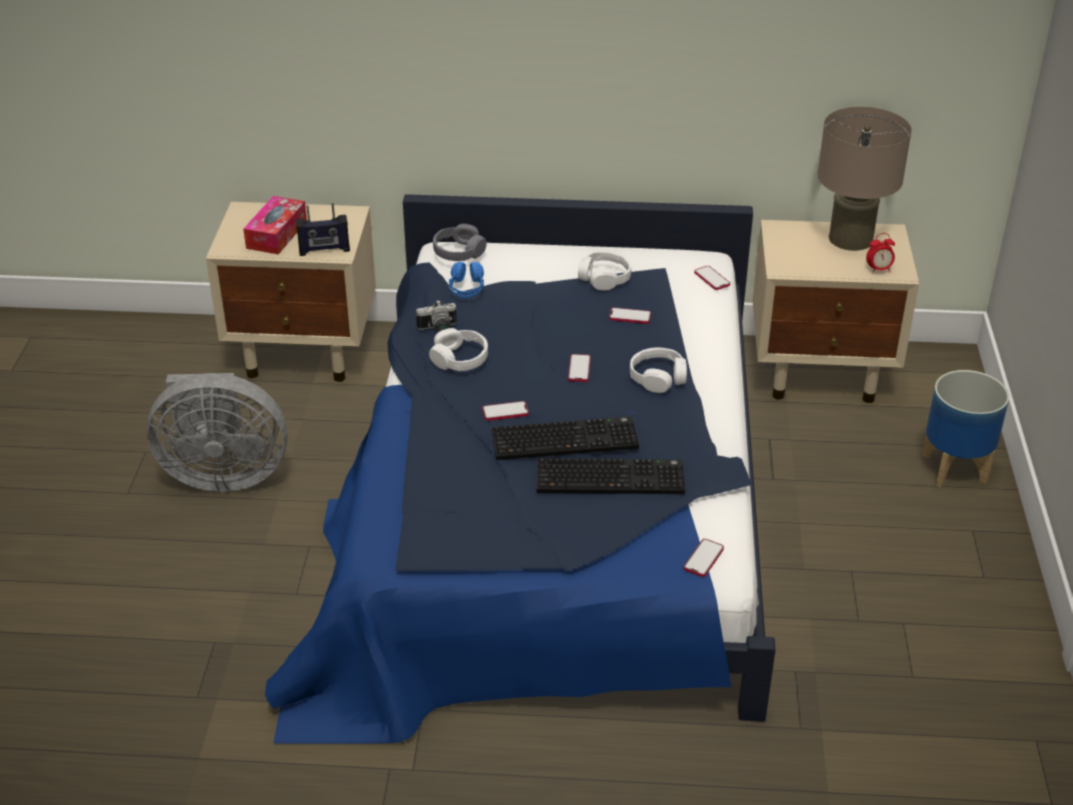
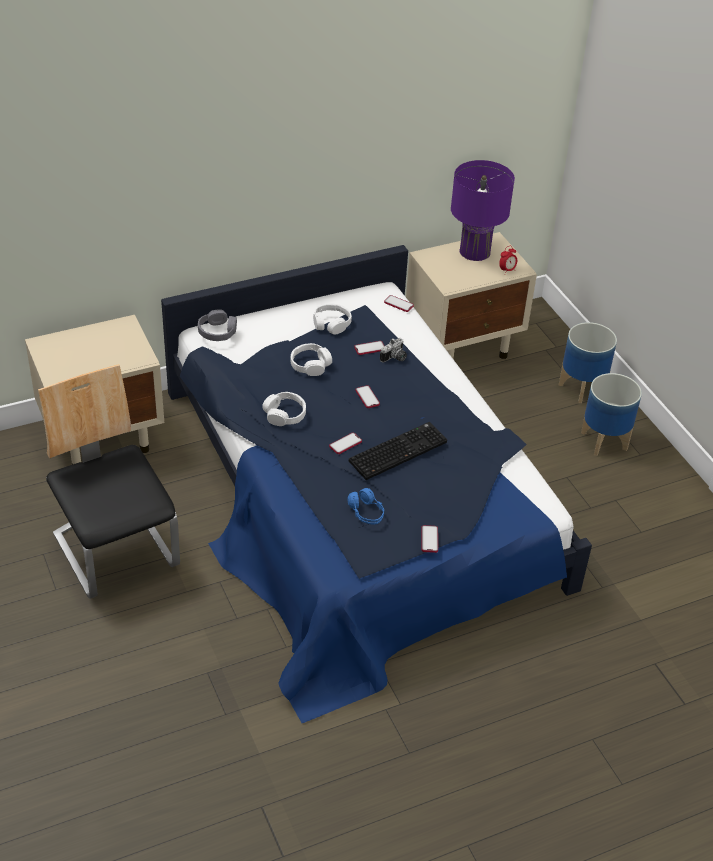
camera: 30 degrees left, 5 degrees up
(223, 474) = (116, 550): grey fan -> chair
(277, 234) = (84, 357): tissue box -> none
(324, 250) = (131, 360): radio -> none
(438, 329) = (252, 396): camera -> camera (395, 358)
(466, 289) = (247, 360): blue headphones -> blue headphones (366, 513)
(611, 477) = (444, 467): keyboard -> none
(658, 377) = (420, 388): white headphones -> white headphones (310, 365)
(703, 559) = (532, 503): phone -> phone (429, 539)
(850, 238) = (474, 251): beige table lamp -> purple table lamp
(941, 543) = (604, 440): none -> planter

